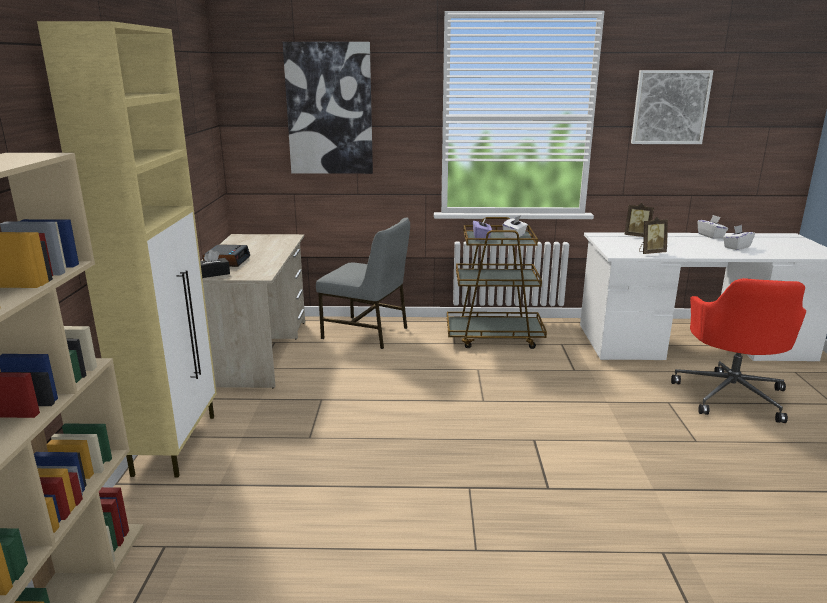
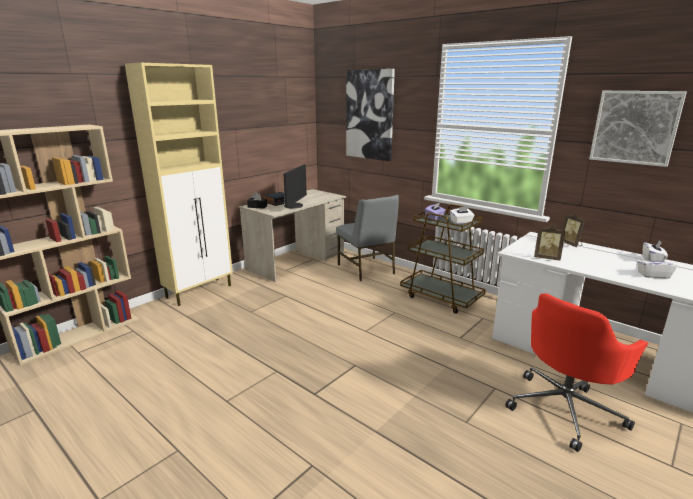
camera: 40 degrees right, 0 degrees up
(267, 261) = (294, 206): none -> monitor

